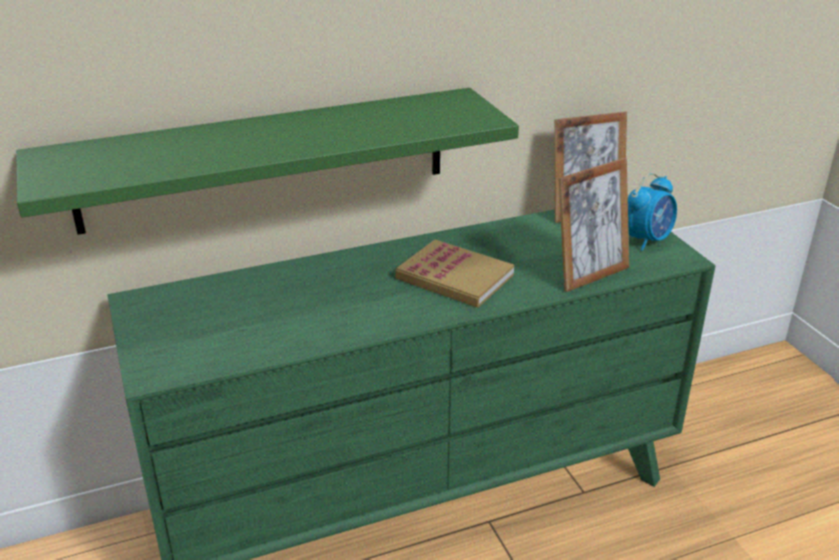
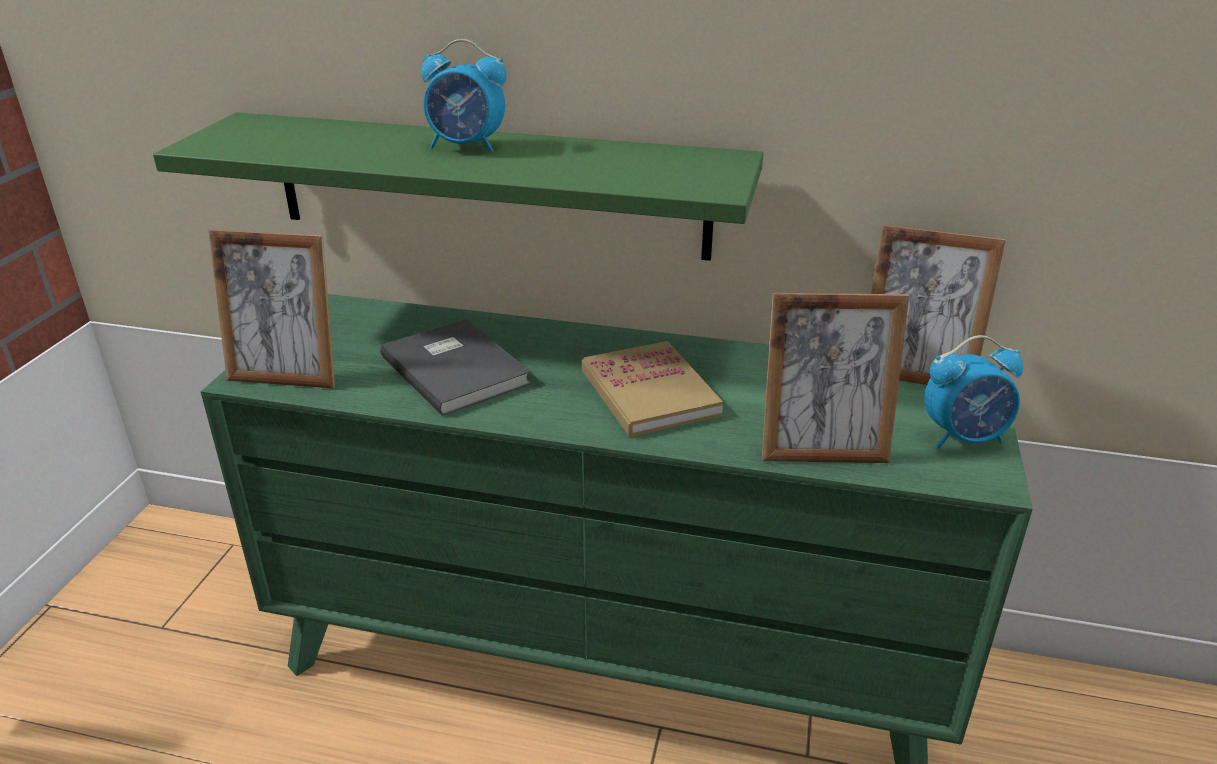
camera: 35 degrees right, 0 degrees up
(184, 361) = (286, 376): none -> picture frame
(274, 131) = (467, 146): none -> alarm clock
(307, 307) = (457, 368): none -> grey book

